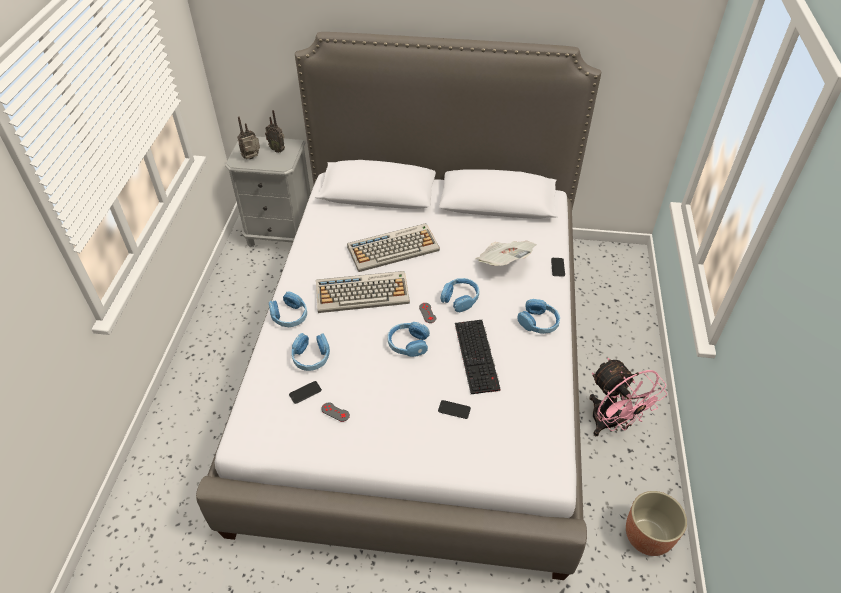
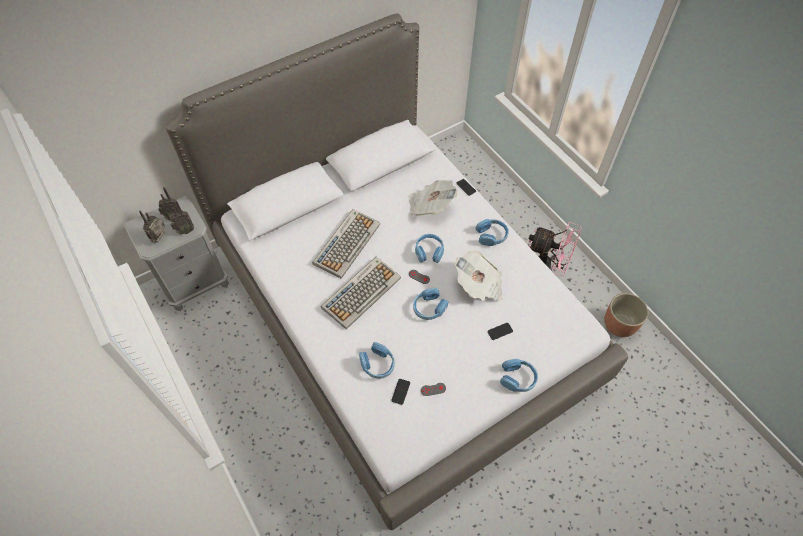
camera: 40 degrees left, 10 degrees up
(275, 163) = (185, 231): none -> radio
(289, 316) = (328, 346): blue headphones -> blue headphones (518, 378)
(478, 356) = (479, 285): keyboard -> newspaper

